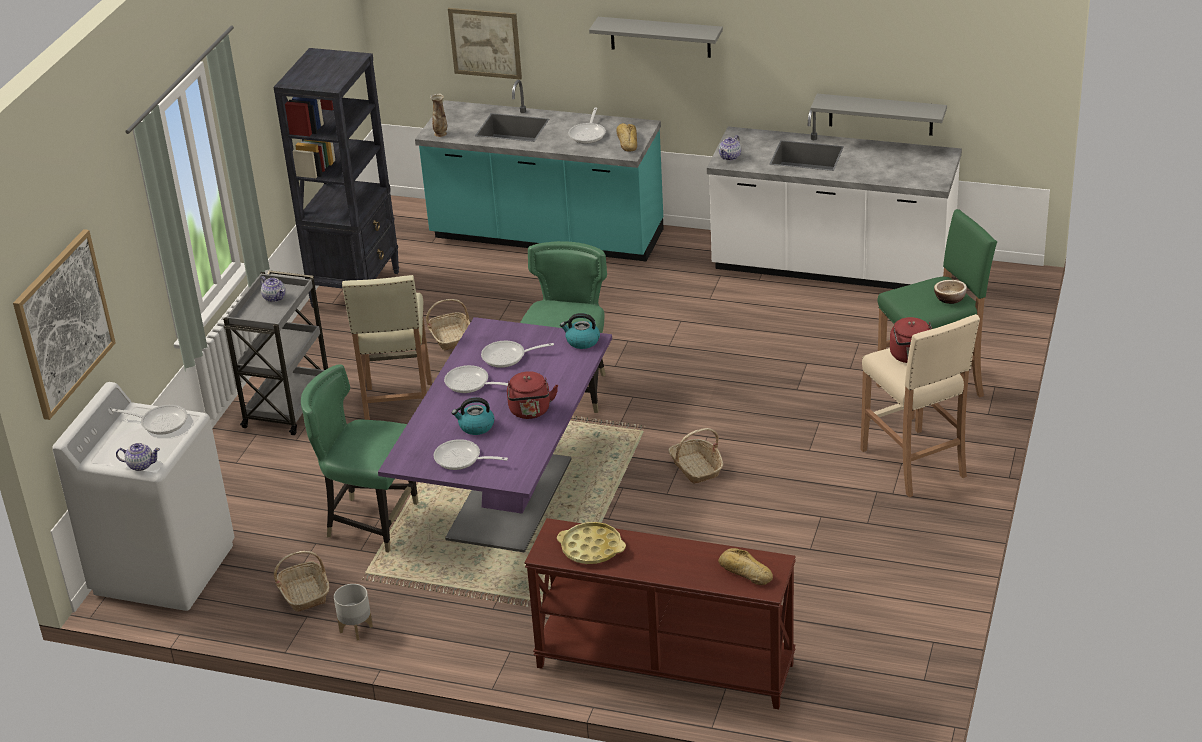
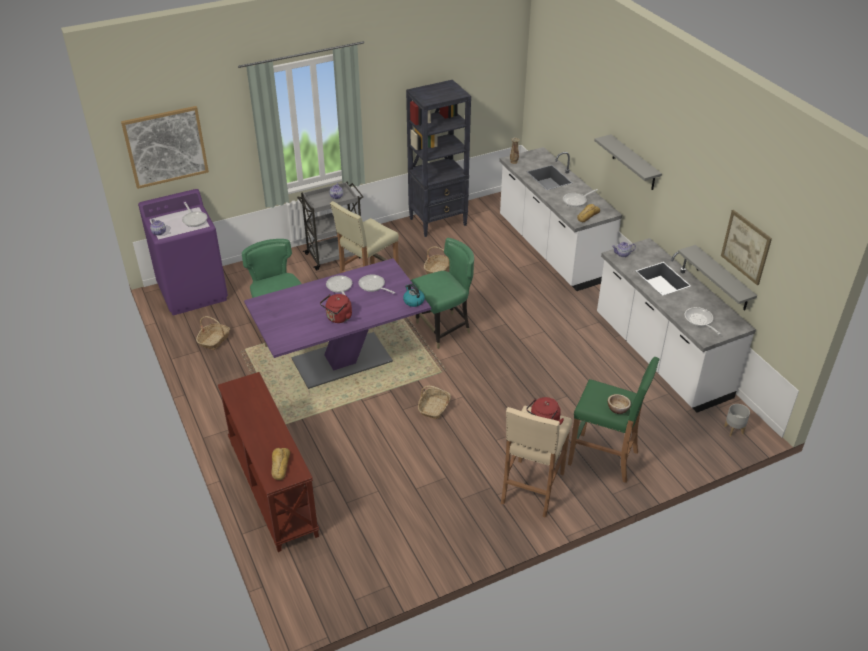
camera: 45 degrees right, 5 degrees up
(164, 568) = (193, 292): white washing machine -> purple washing machine
(356, 629) = (205, 370): grey planter -> grey planter (734, 430)
(461, 459) = (278, 319): frying pan -> frying pan (699, 320)
(476, 426) = (308, 308): kettle -> none
(485, 43) = (565, 123): picture -> picture (746, 247)
(546, 237) = (551, 249): turquoise counter -> white counter
(591, 548) = (249, 400): yellow tray -> none

